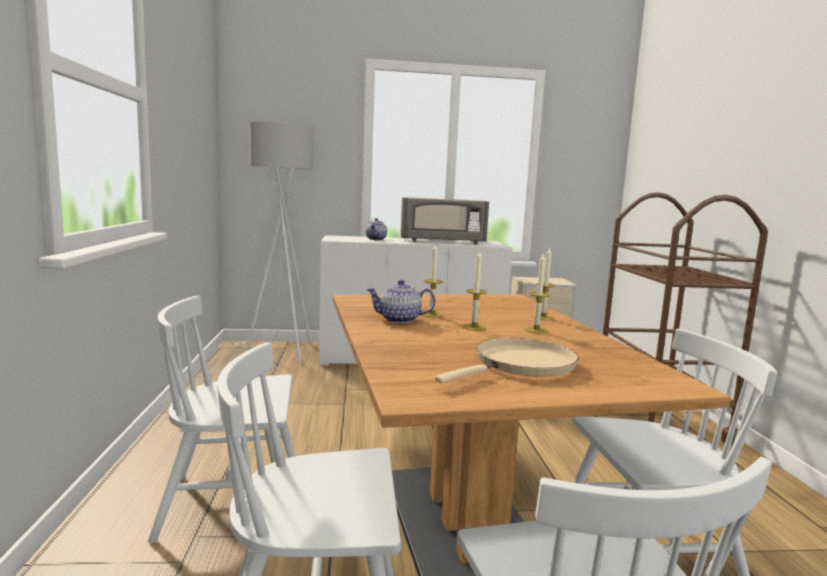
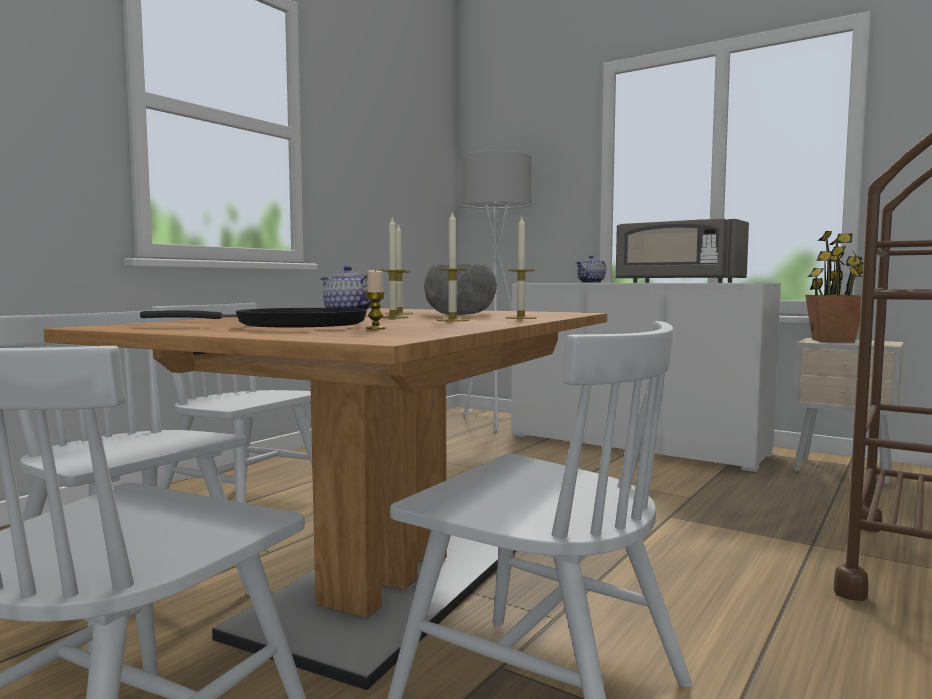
camera: 40 degrees right, 5 degrees down
(482, 313) = (460, 315): none -> grey bowl
(521, 365) = (292, 326): beige frying pan -> black frying pan
(534, 280) = (832, 340): none -> potted plant
(588, 361) = (375, 328): none -> candle

